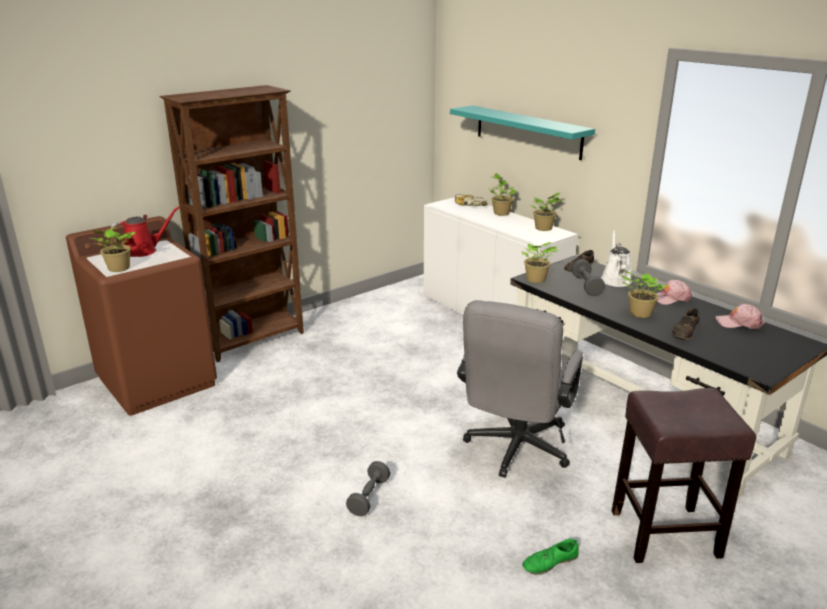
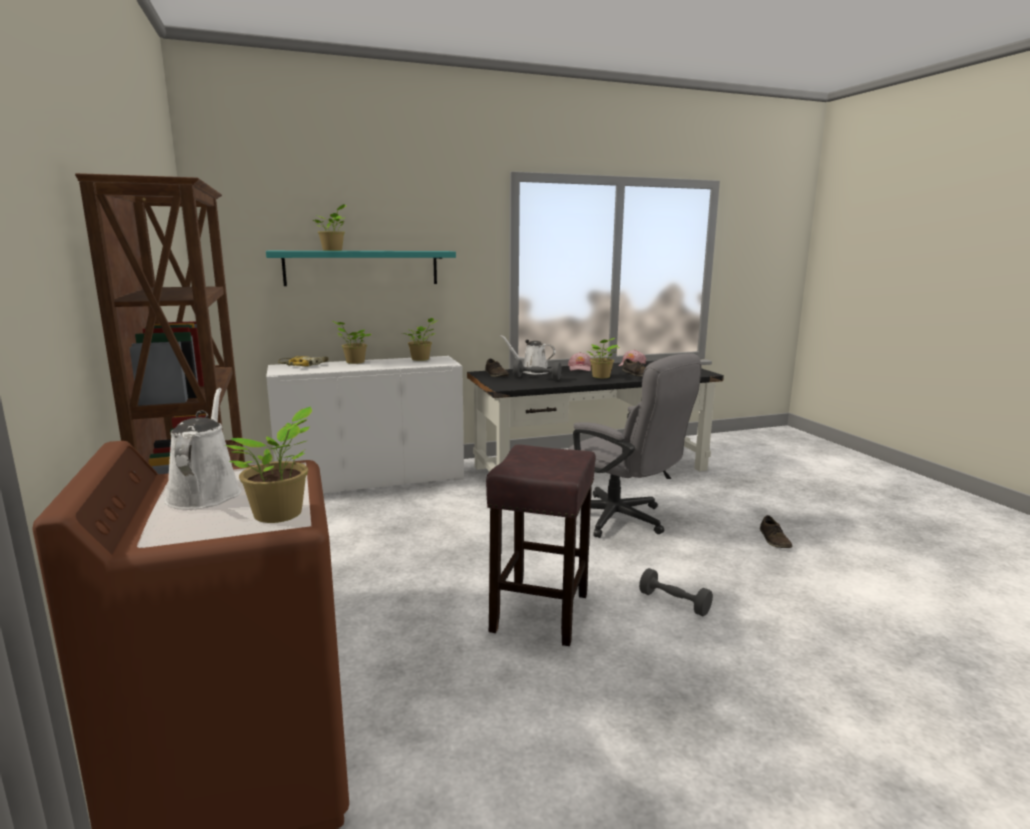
camera: 70 degrees left, 10 degrees down
(144, 251) = (206, 493): red watering can -> white watering can
(535, 280) = (508, 386): potted plant -> potted plant (333, 250)
(550, 562) = (774, 540): green shoe -> brown shoe
(666, 533) = (741, 496): brown stool -> brown stool (540, 611)

